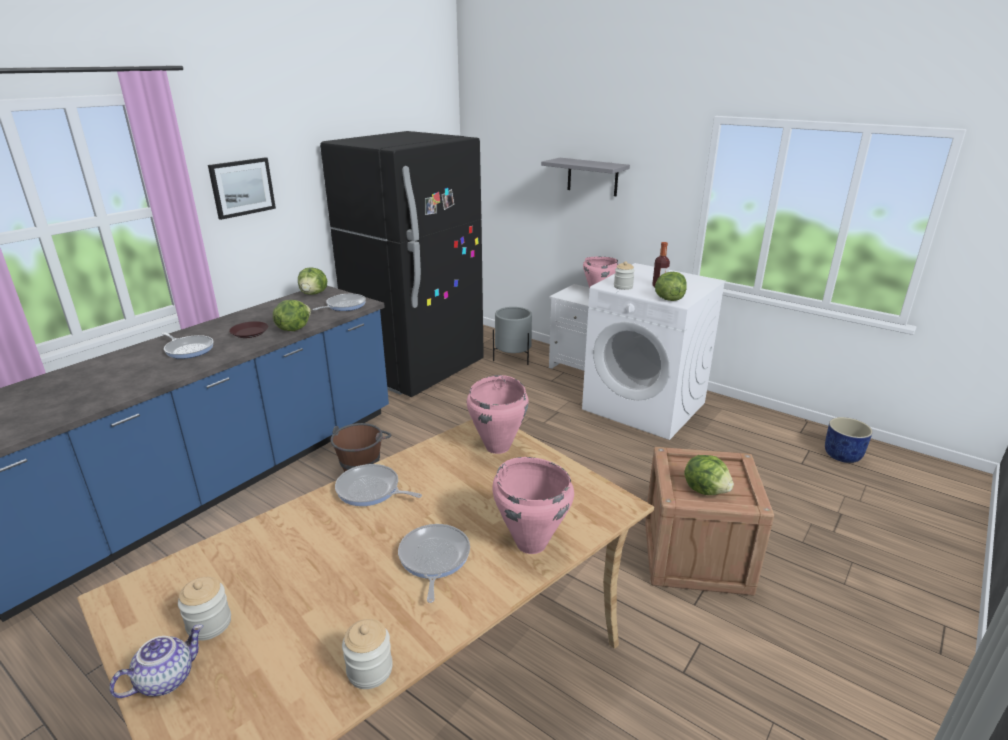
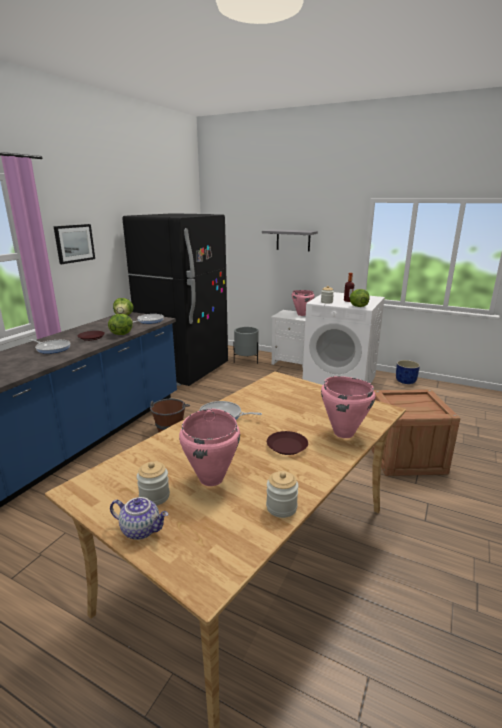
camera: 10 degrees left, 5 degrees down
(166, 678) = (141, 529): teapot -> teapot turned 75 degrees clockwise
(433, 559) = (287, 446): frying pan -> brown plate
(498, 447) = (292, 387): pink cooking pot -> pink cooking pot (212, 478)
(706, 490) = (414, 409): lettuce -> none
(842, 455) = (465, 397): blue planter -> blue planter (405, 381)

